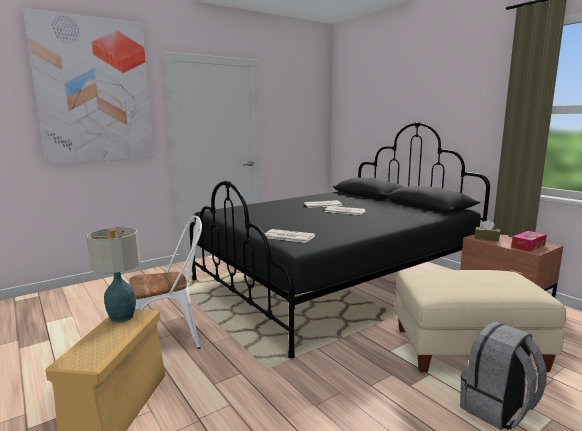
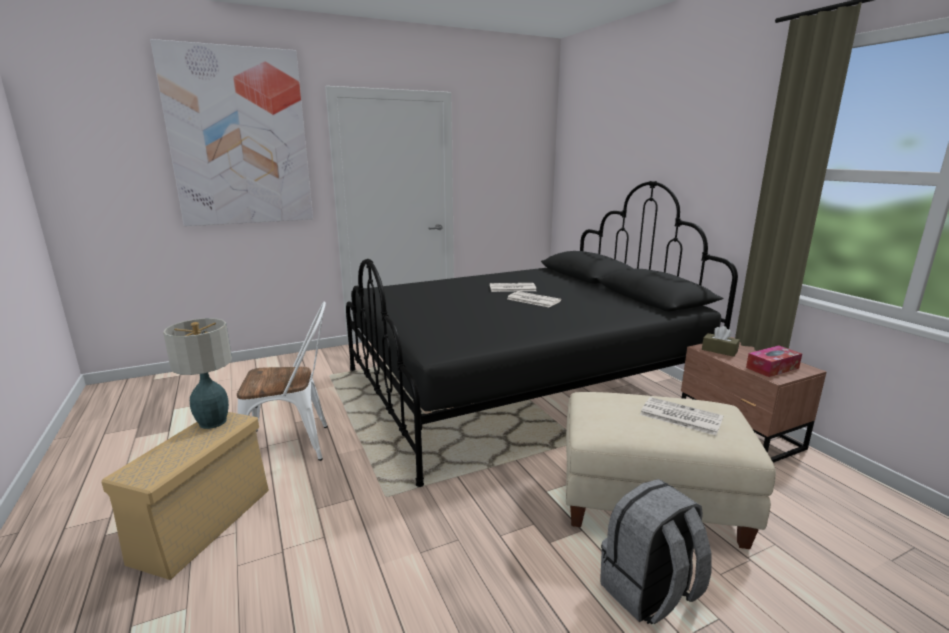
camera: 10 degrees right, 5 degrees up
(288, 236) = (434, 335): newspaper -> newspaper (679, 416)

